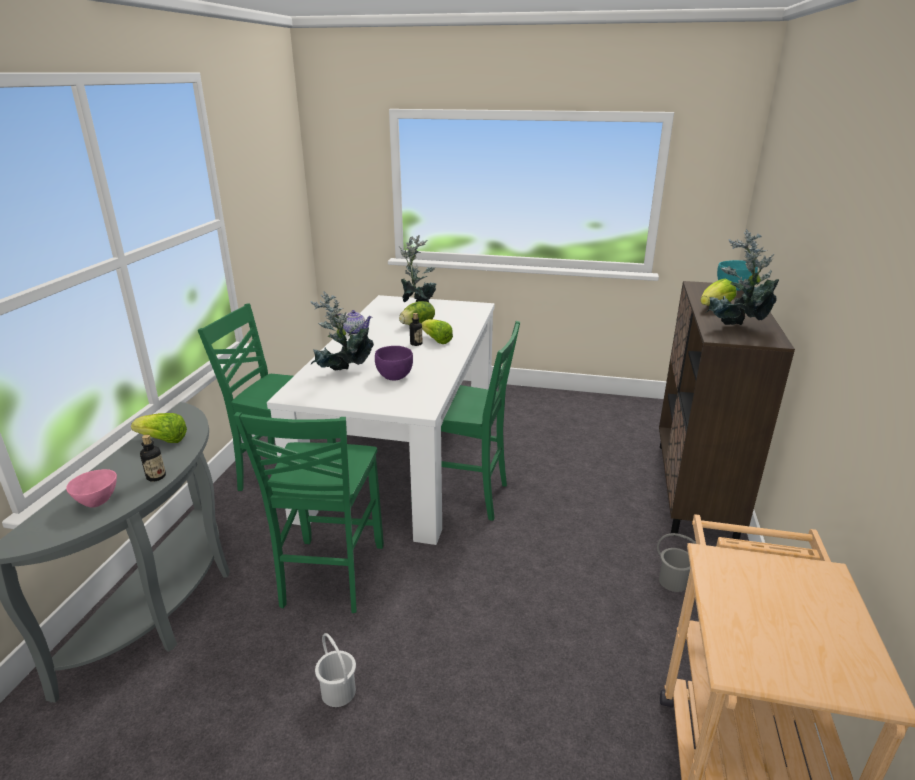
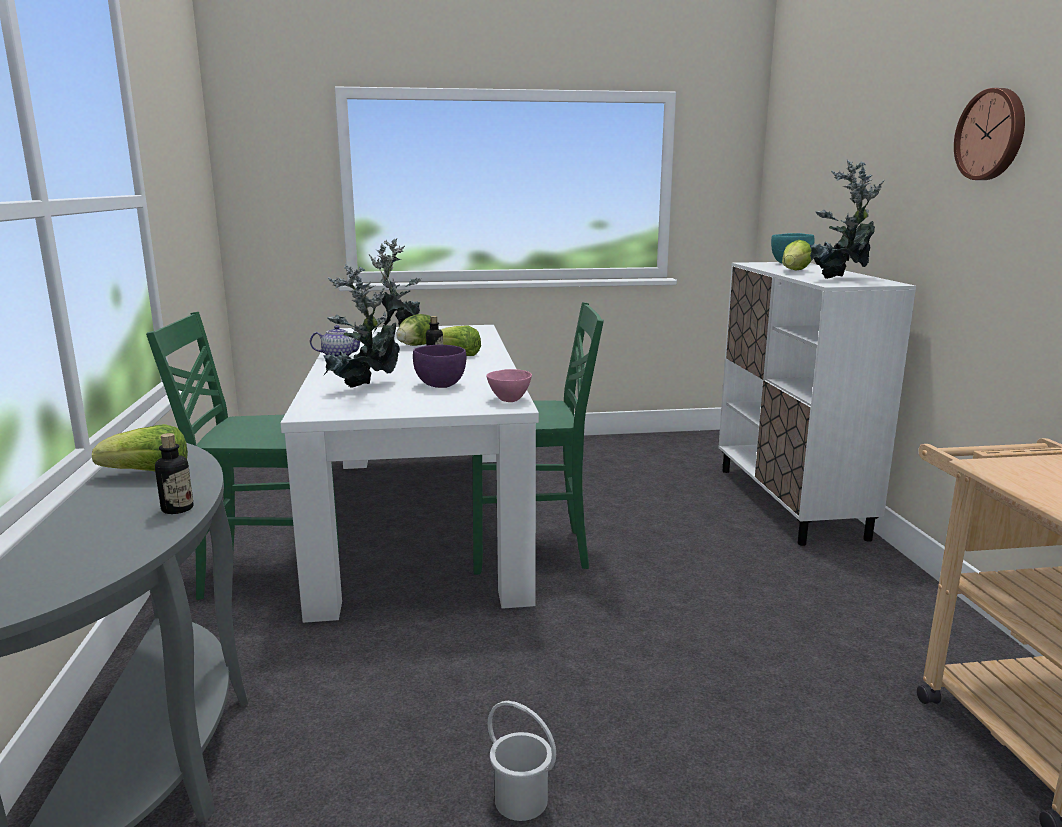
camera: 20 degrees left, 10 degrees down
(97, 501) = (97, 547): pink bowl -> pink bowl (509, 400)
(330, 576) = (411, 669): green chair -> none
(673, 581) = (837, 586): grey bucket -> none
(694, 490) = (789, 502): brown cabinet -> white cabinet
(858, 237) = (992, 134): none -> wall clock

